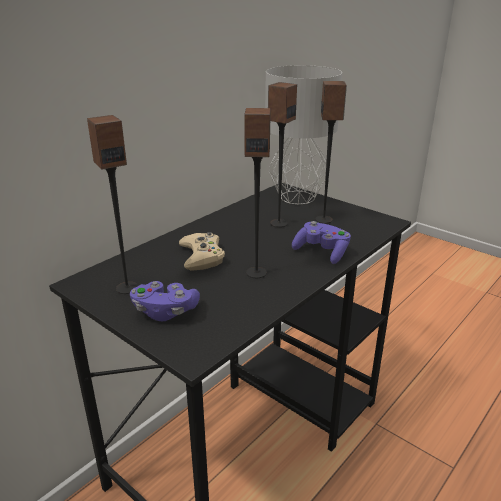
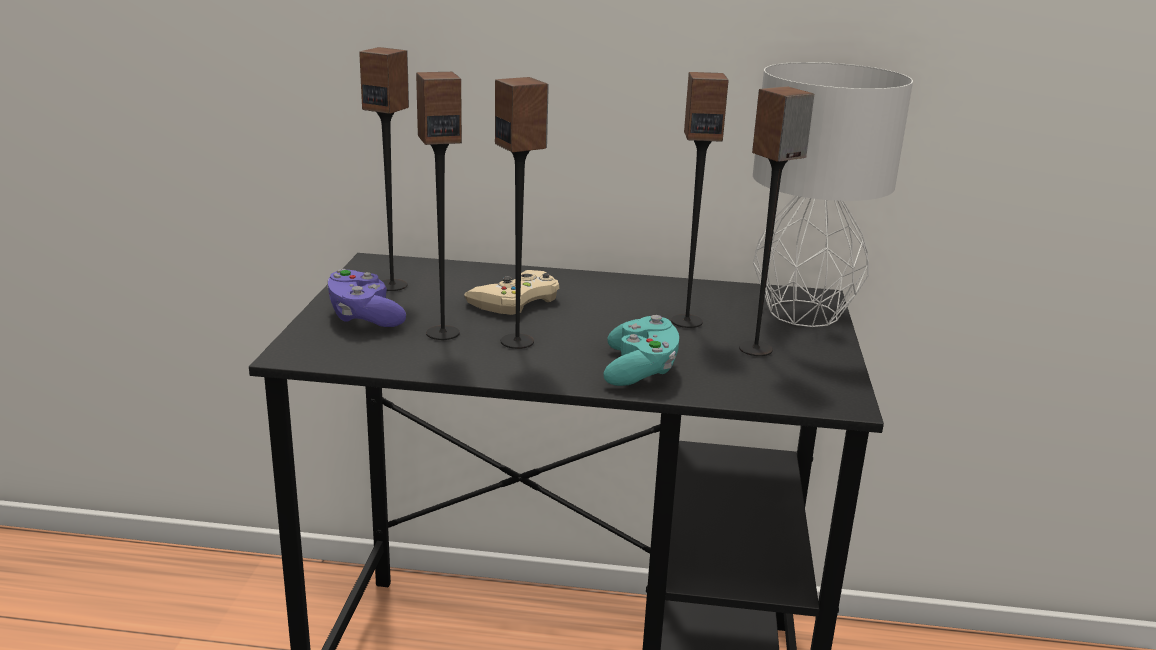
camera: 55 degrees right, 5 degrees down
(220, 291) = (442, 333): none -> speaker
(322, 252) = (640, 370): purple game controller -> turquoise game controller

